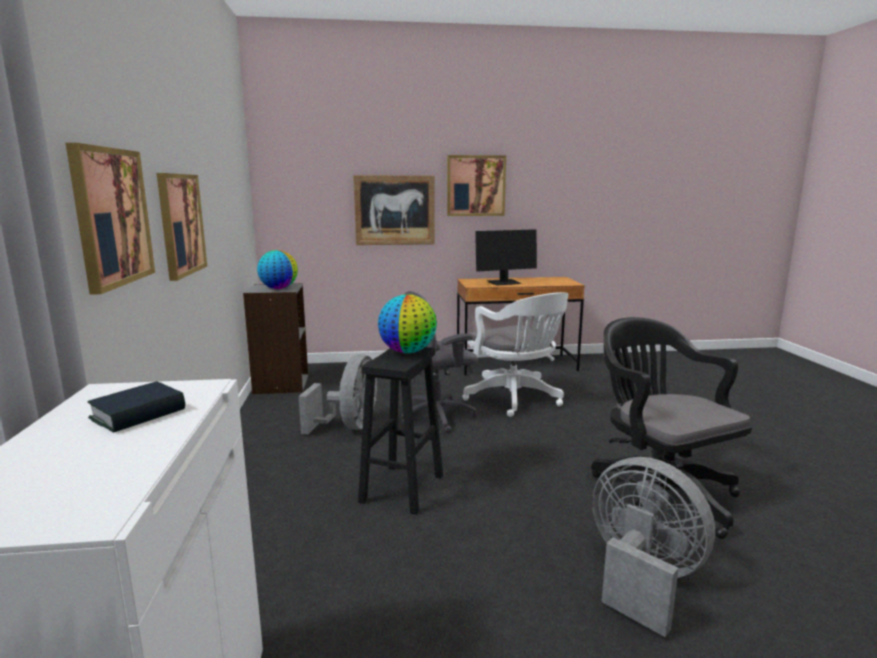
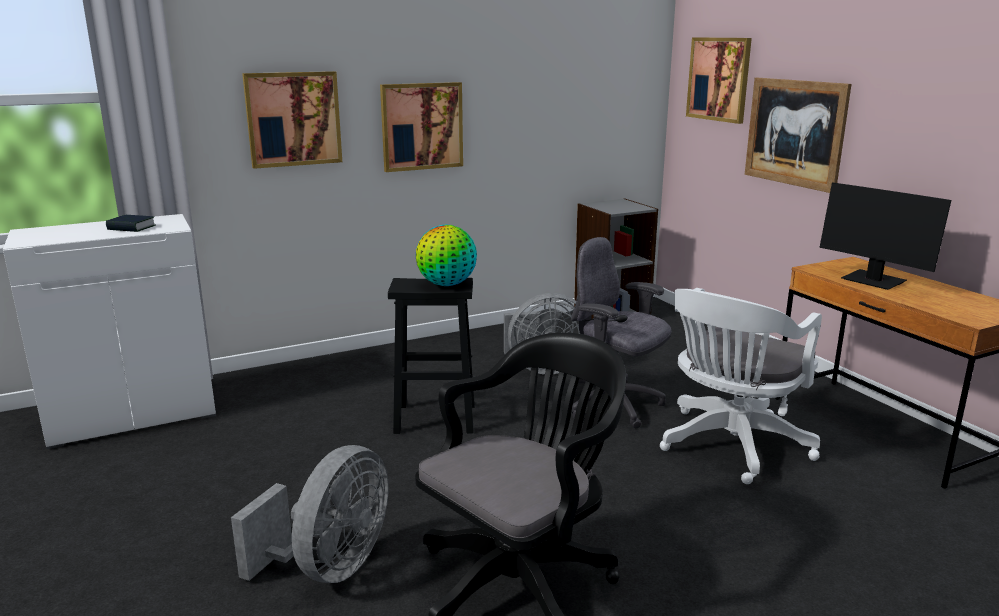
camera: 70 degrees right, 5 degrees up
(279, 288) = (615, 207): globe -> none
(476, 186) = (910, 106): picture -> picture (719, 79)

